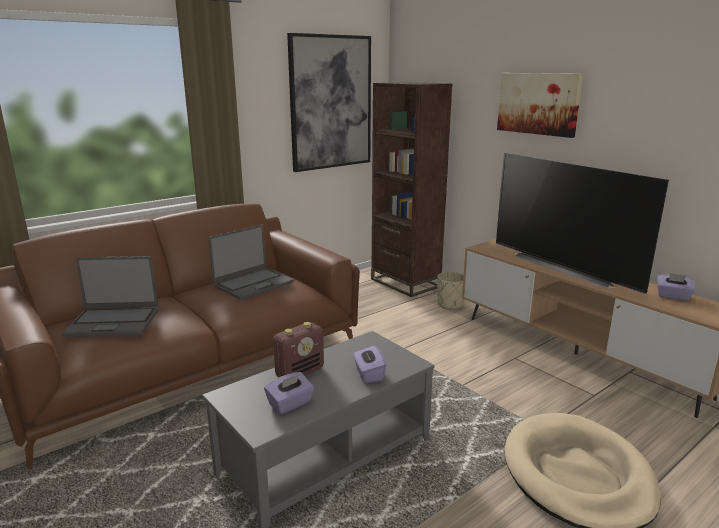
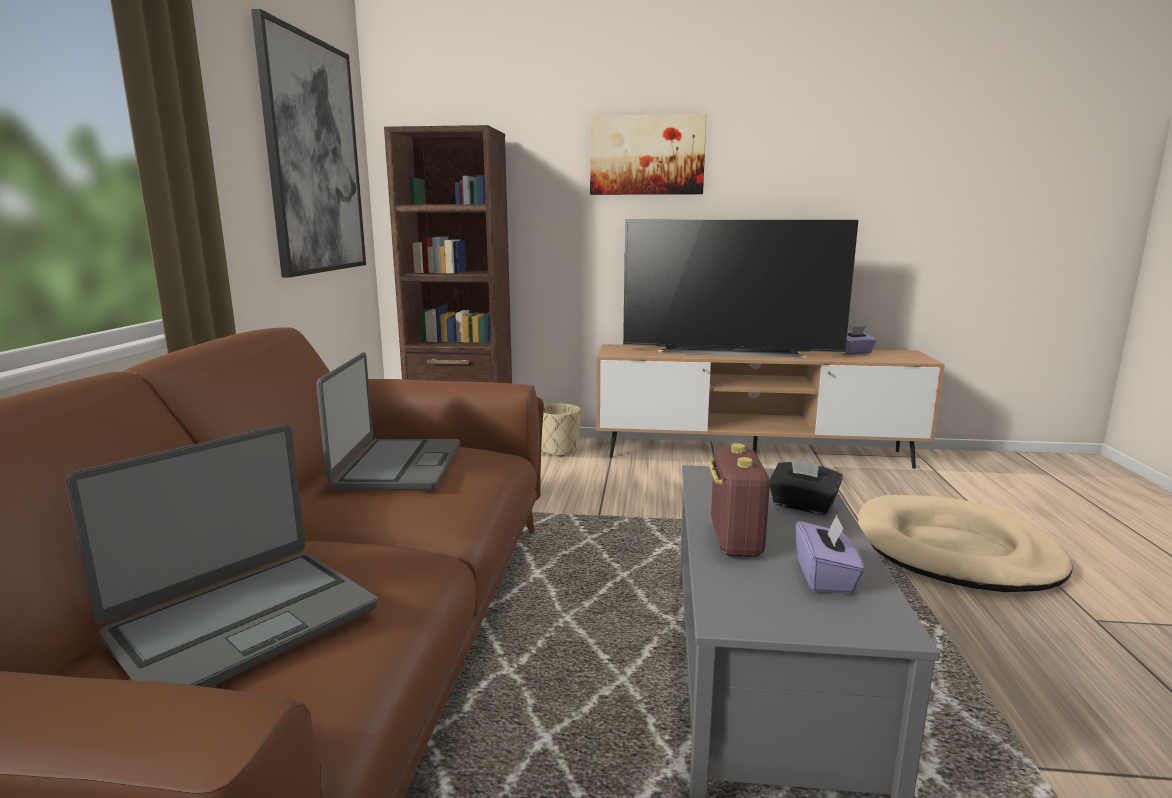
camera: 45 degrees left, 5 degrees down
(368, 374) = (802, 505): purple tissue box -> black tissue box

